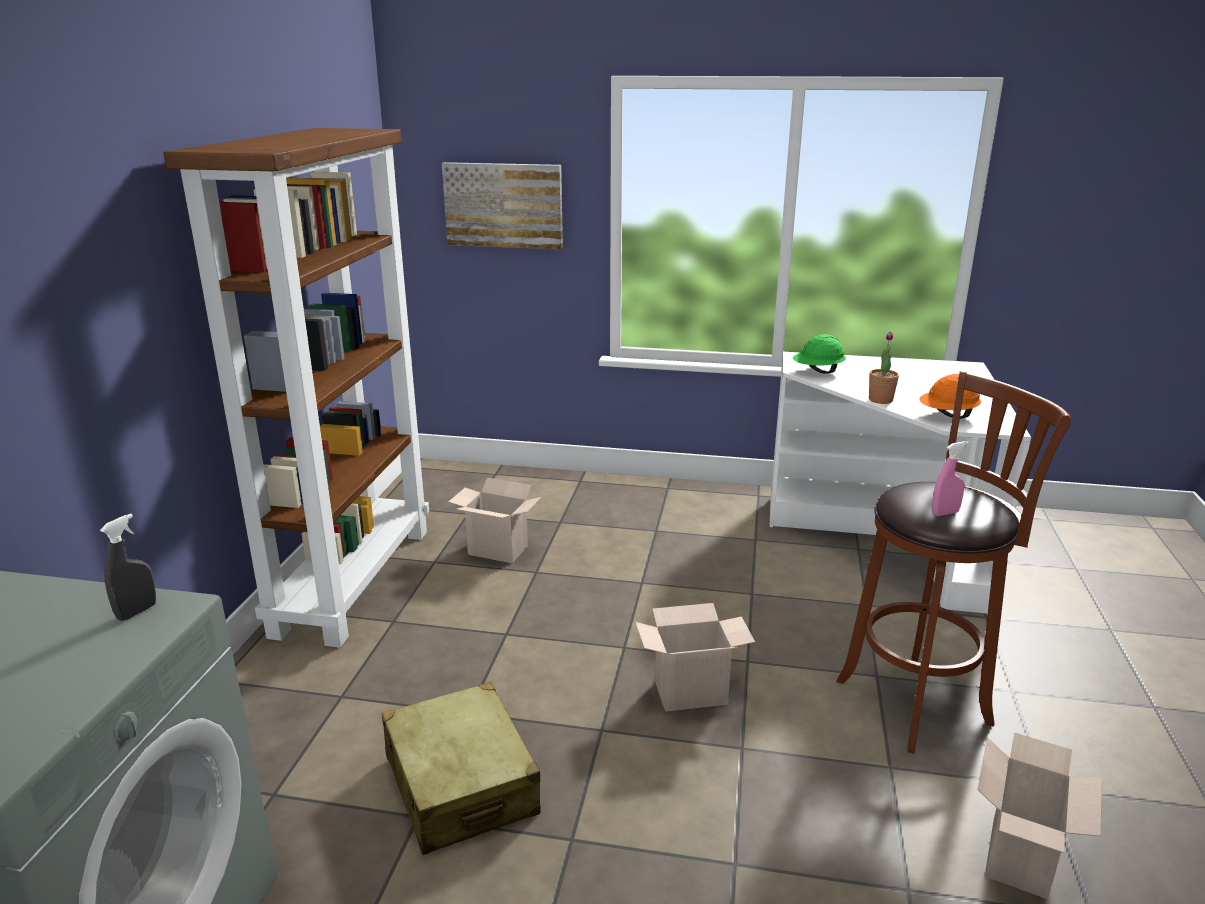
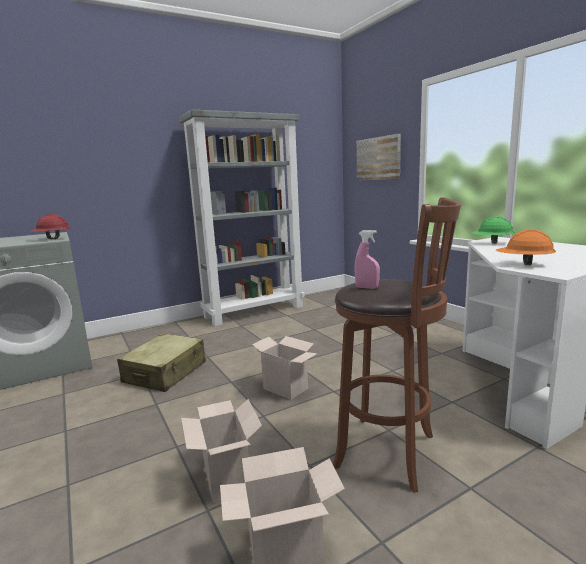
camera: 50 degrees right, 10 degrees down
(137, 612) = (52, 239): grey spray bottle -> red hard hat
(353, 579) = (254, 311): brown bookcase -> grey bookcase
(495, 551) = (313, 319): cardboard box -> cardboard box (225, 477)
(880, 400) = (495, 254): potted plant -> none

